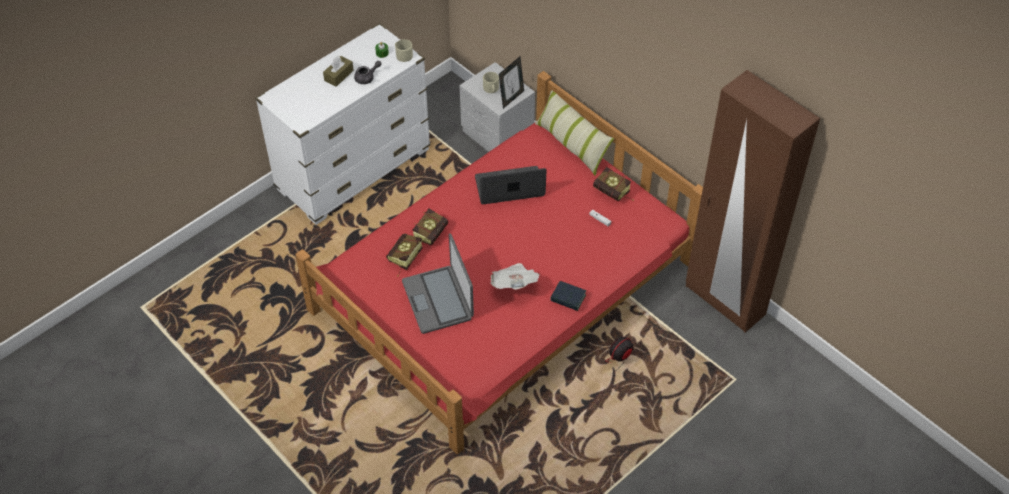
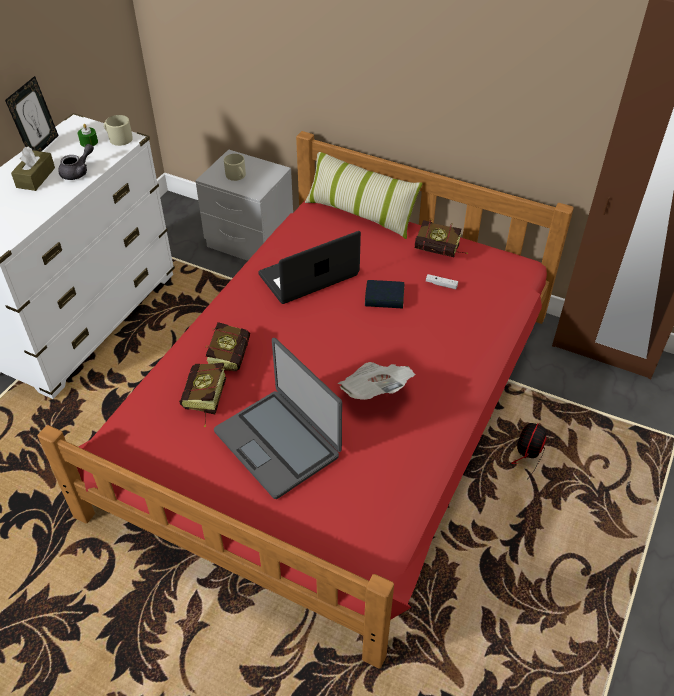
camera: 20 degrees left, 5 degrees down
(511, 98) = (266, 180): picture frame -> picture frame (41, 147)
(568, 298) = (455, 389): book -> book (384, 298)

